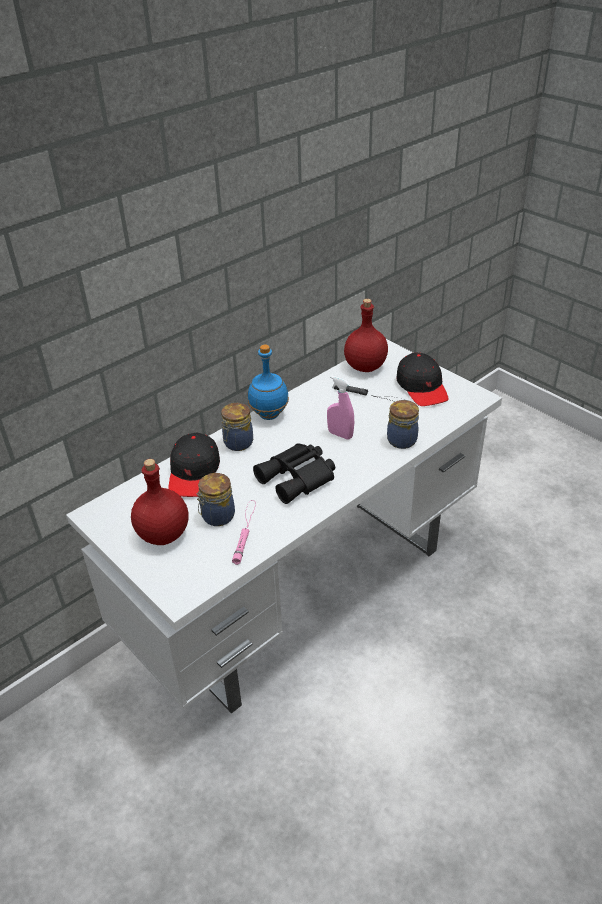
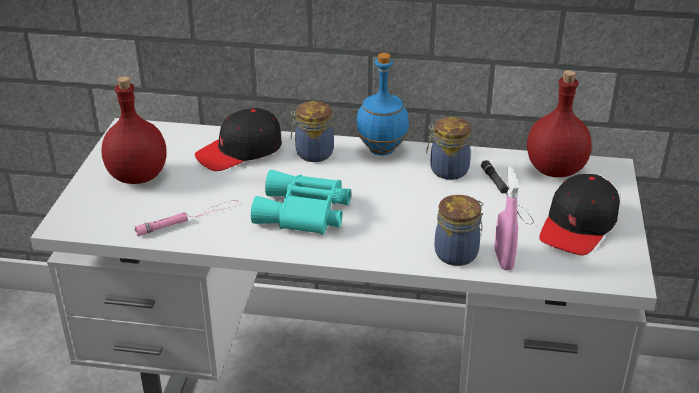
camera: 50 degrees right, 5 degrees down
(217, 517) = (192, 193): jar -> jar (447, 170)
(298, 478) = (304, 213): black binoculars -> turquoise binoculars
(340, 434) = (409, 207): pink spray bottle -> pink spray bottle (503, 259)

